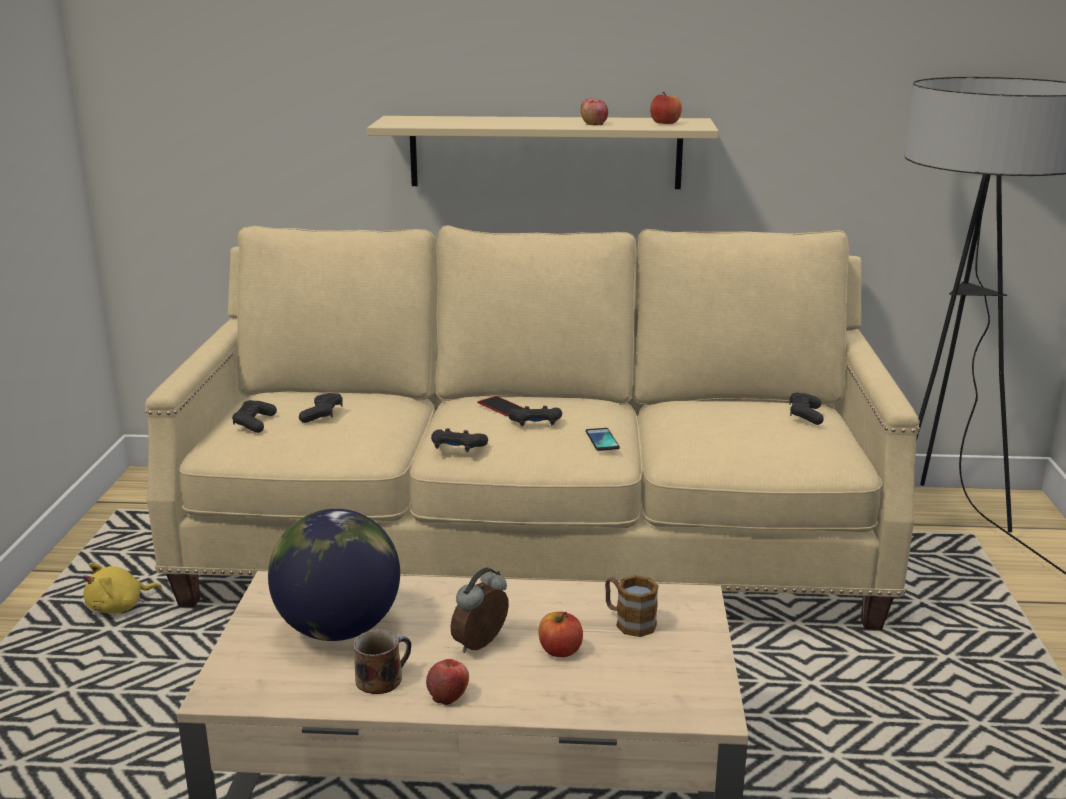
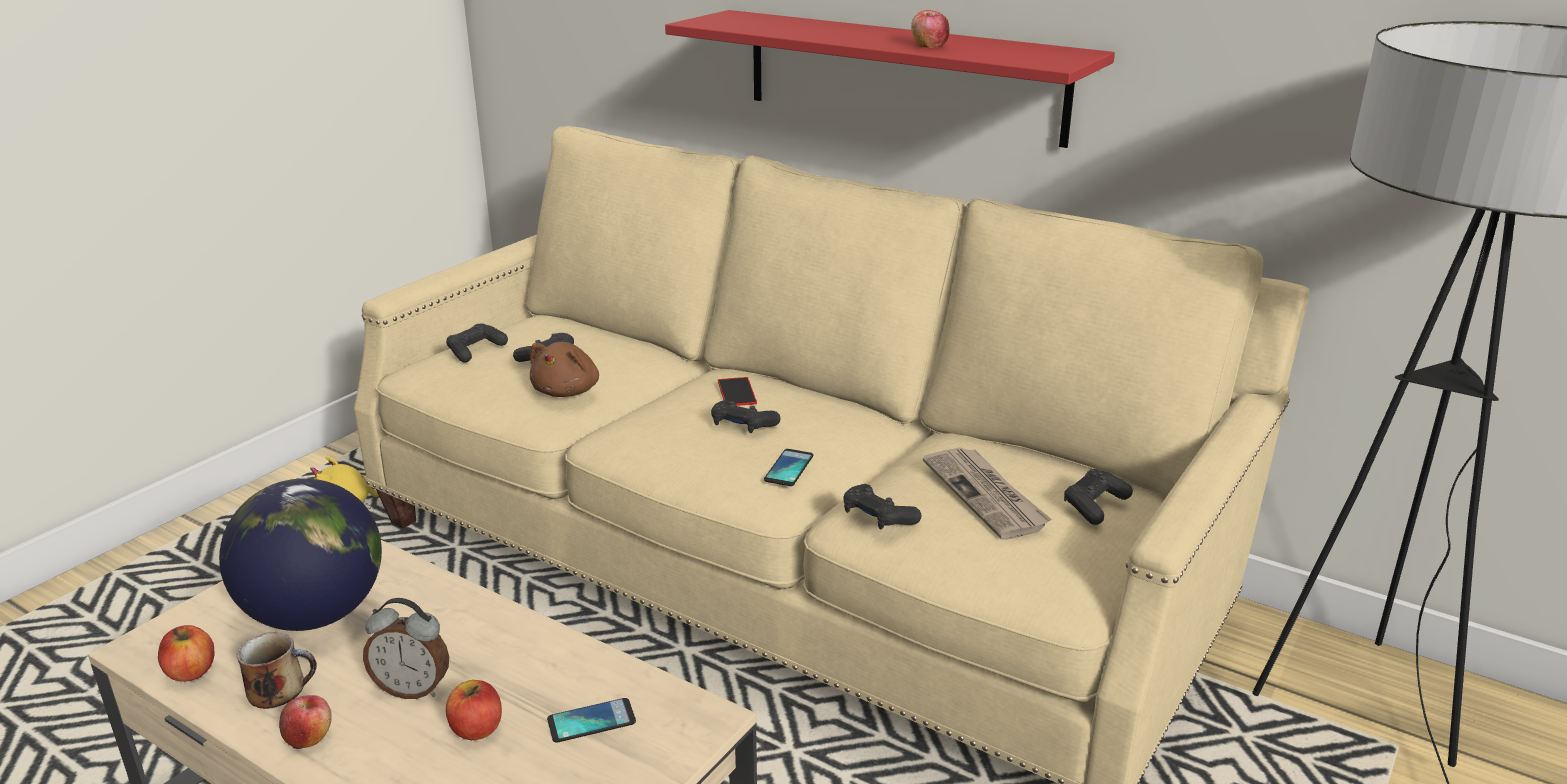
camera: 30 degrees right, 5 degrees up
(372, 433) = (568, 391): none -> brown plush toy
(457, 447) = (622, 433): black game controller -> black game controller (878, 517)
(482, 645) = (413, 689): alarm clock -> alarm clock turned 150 degrees counterclockwise
(545, 152) = (902, 76): beige shelf -> red shelf
(629, 622) = (591, 721): mug -> phone
(665, 123) = (1025, 53): apple -> apple (191, 672)
(743, 424) = (986, 495): none -> newspaper

